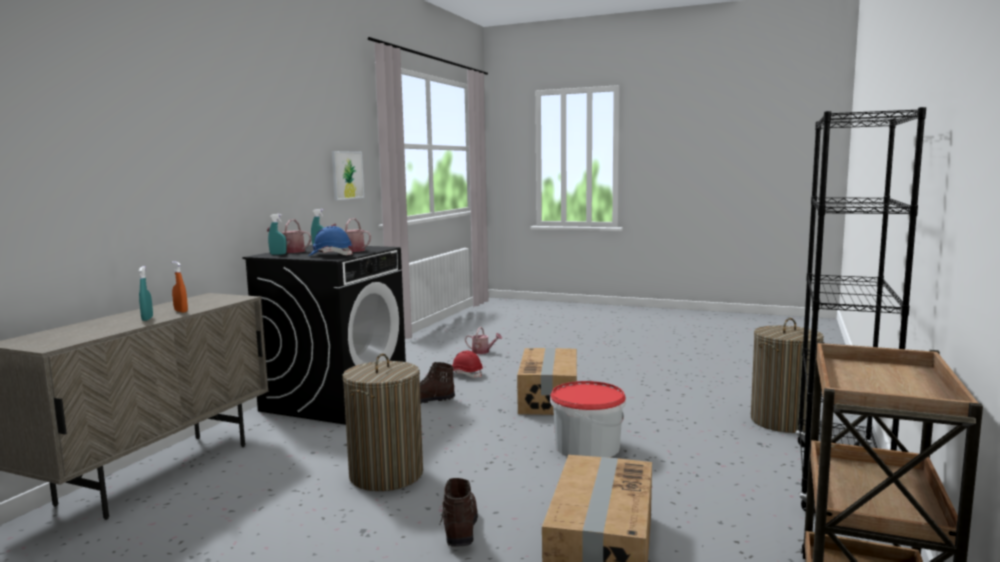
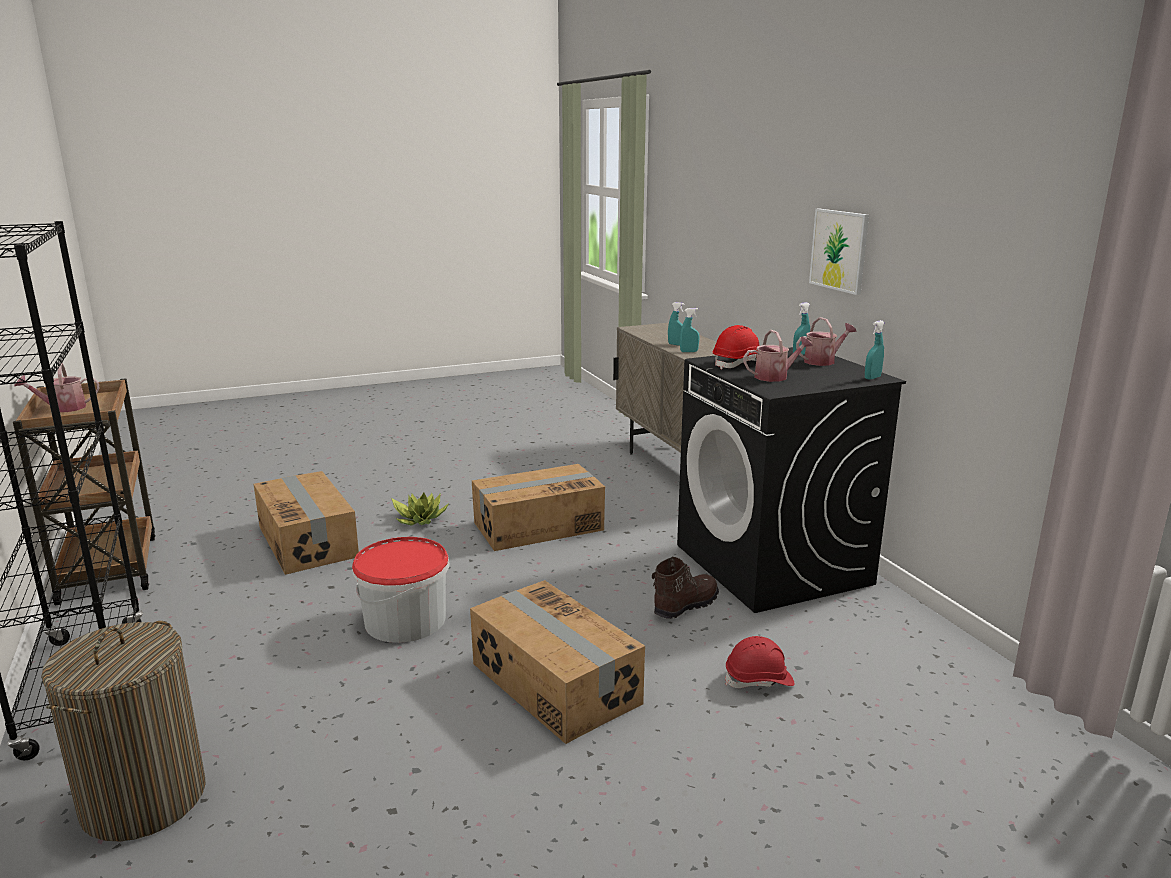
camera: 135 degrees right, 10 degrees up
(181, 311) = (689, 351): orange spray bottle -> turquoise spray bottle
(330, 255) = (738, 363): blue hard hat -> red hard hat
(347, 175) = (1032, 289): picture -> picture (839, 250)
(386, 475) = (537, 526): laundry basket -> cardboard box
(459, 529) = (420, 519): brown boot -> potted plant
(483, 352) = (892, 772): watering can -> watering can (63, 408)

